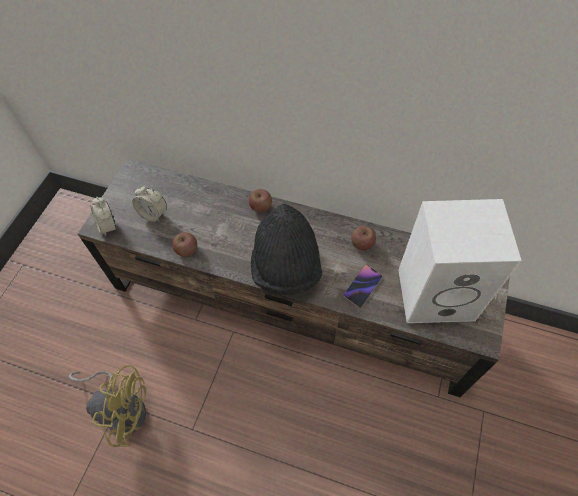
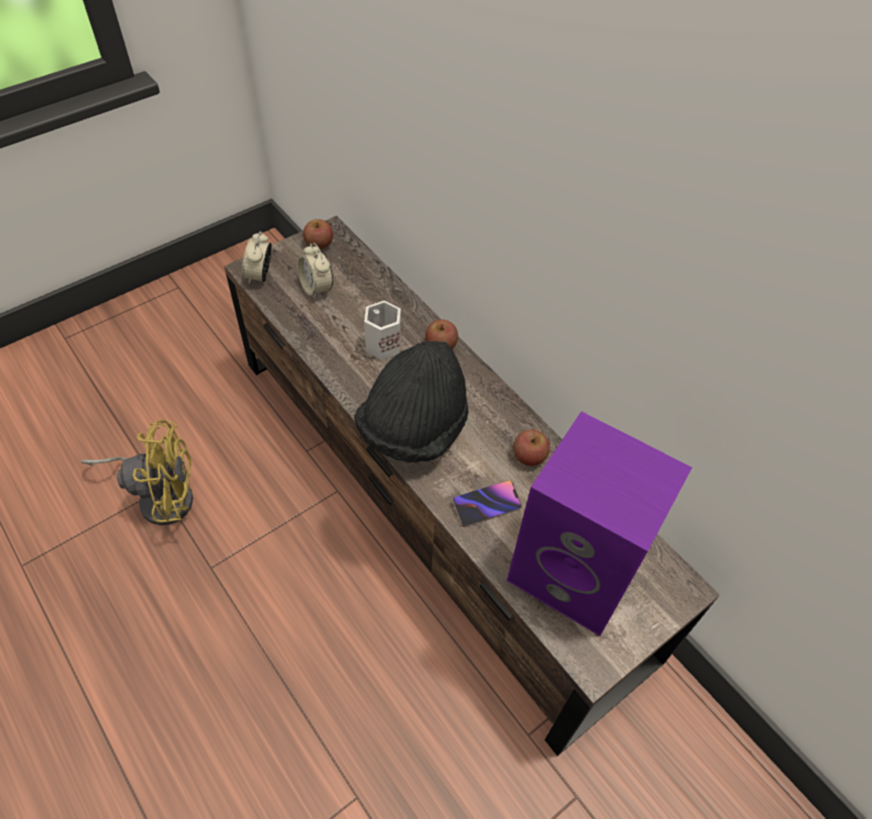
camera: 30 degrees right, 5 degrees down
(123, 408) = (160, 496): yellow fan -> yellow fan turned 45 degrees counterclockwise
(186, 250) = (320, 345): apple -> apple (319, 244)
(224, 227) = (381, 344): none -> white mug
(437, 293) = (577, 571): white speaker -> purple speaker

